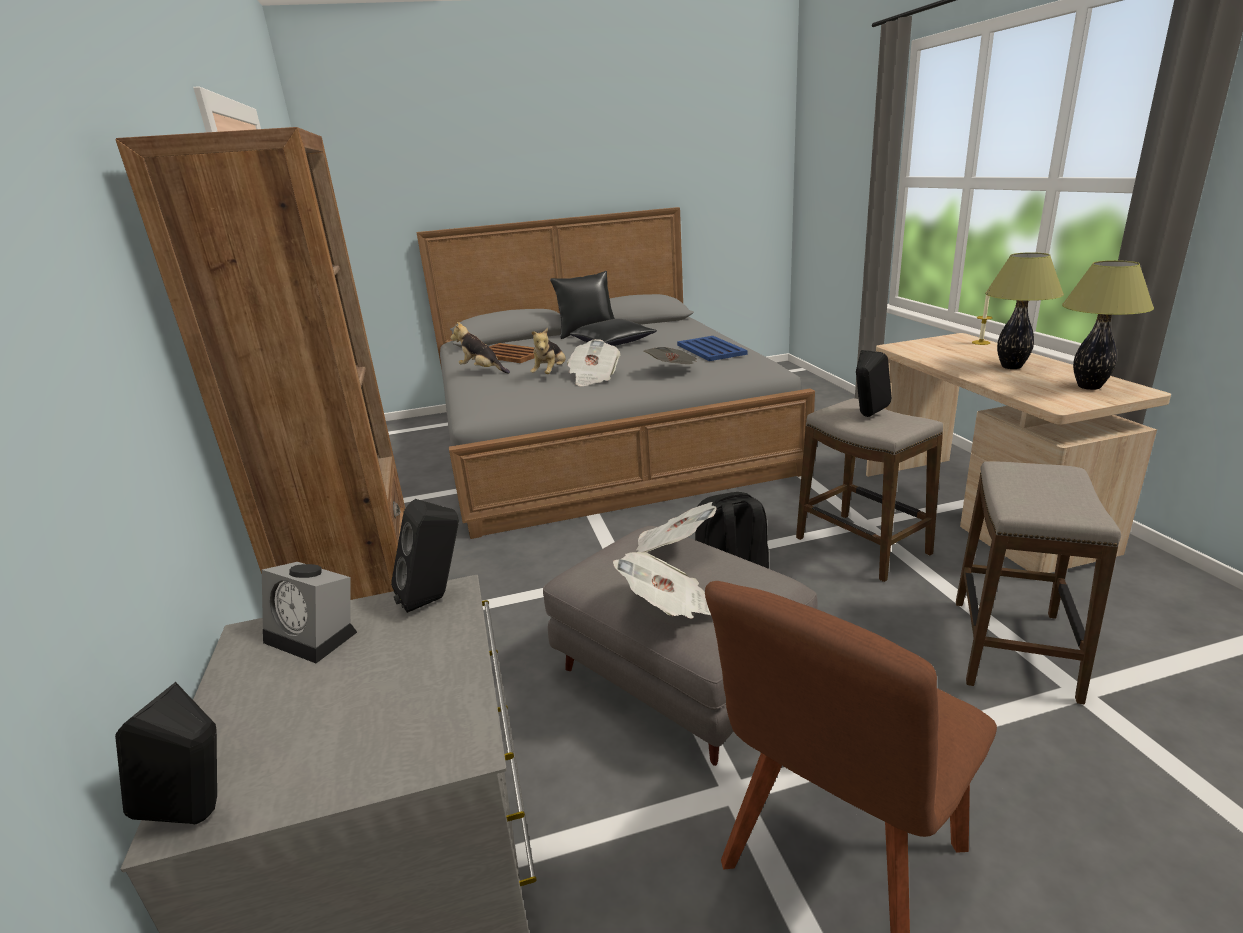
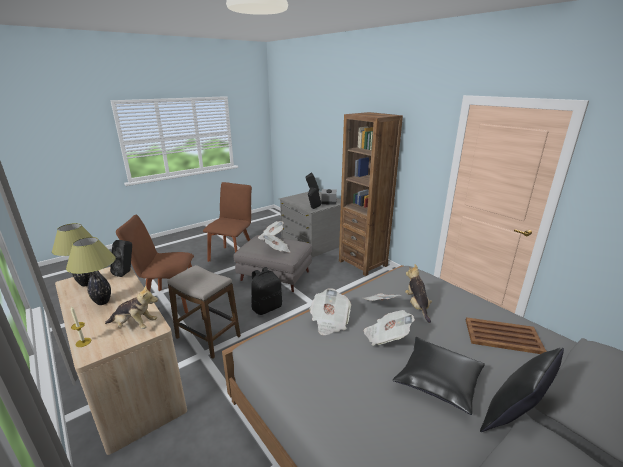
camera: 155 degrees right, 0 degrees up
(482, 370) = (477, 306): plush toy -> plush toy (134, 325)
(623, 359) = (386, 337): none -> newspaper
(711, 350) = (318, 369): blue tray -> none
(867, 416) = (201, 278): black speaker -> black speaker (126, 272)
(1013, 648) = (169, 301): stool -> brown chair

